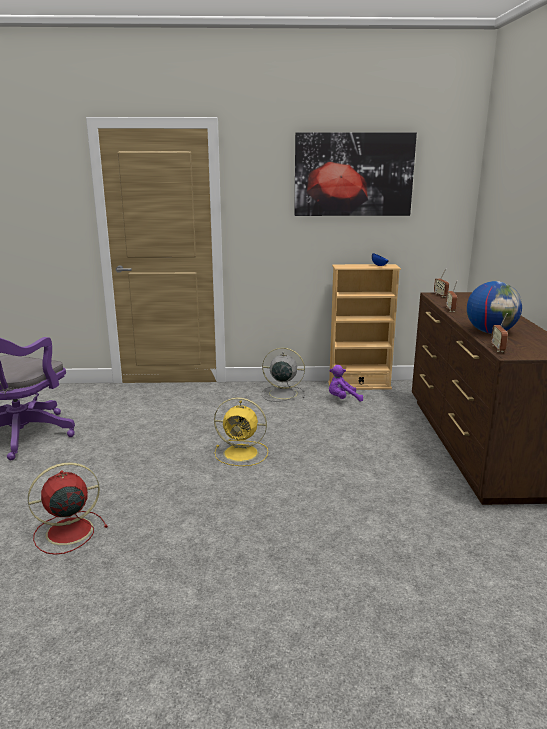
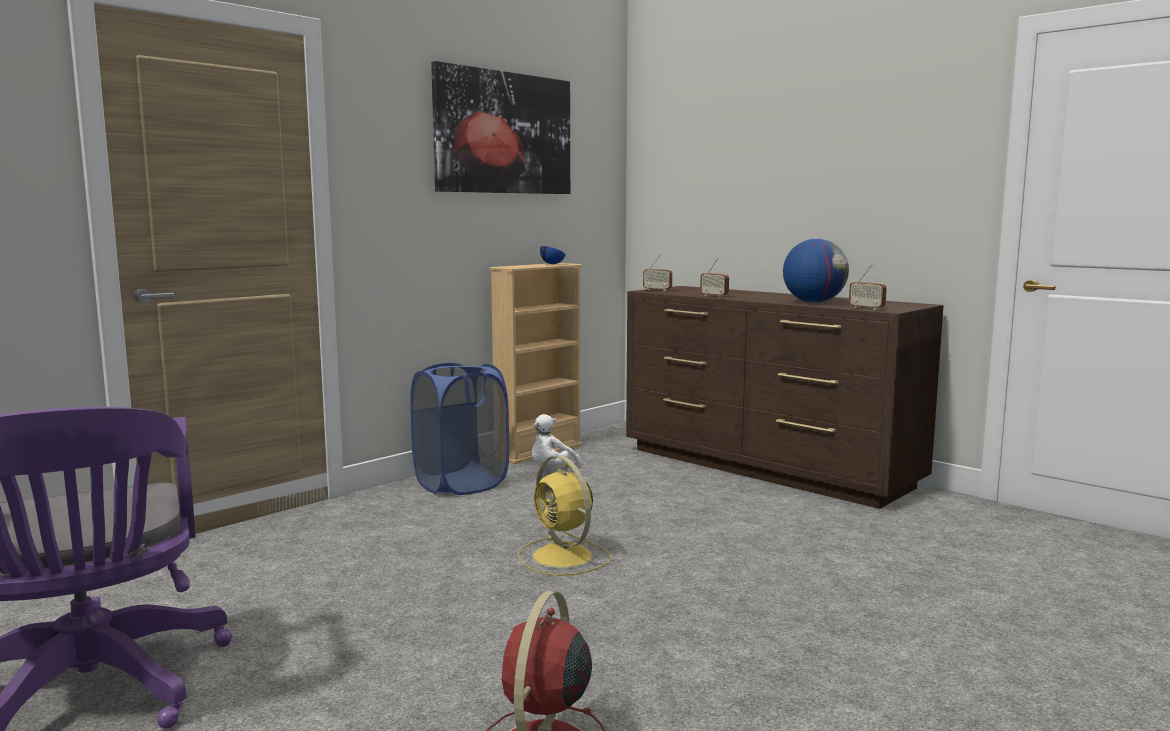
camera: 45 degrees left, 10 degrees down
(242, 453) = (564, 557): yellow fan -> yellow fan turned 90 degrees clockwise
(281, 393) = (461, 484): grey fan -> blue laundry basket
(342, 399) = (551, 468): purple plush toy -> white plush toy

